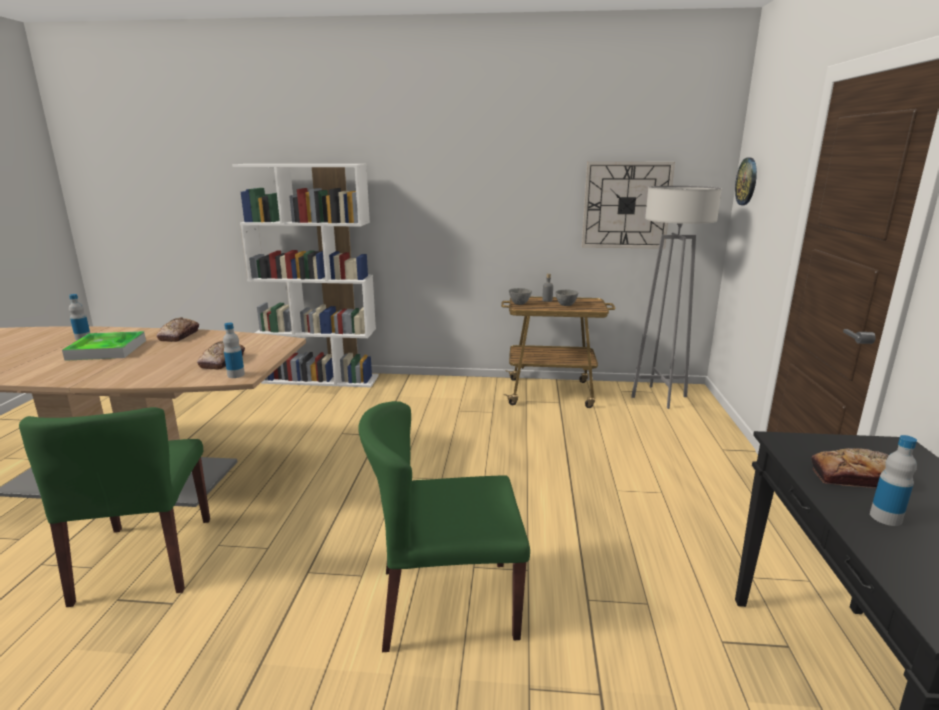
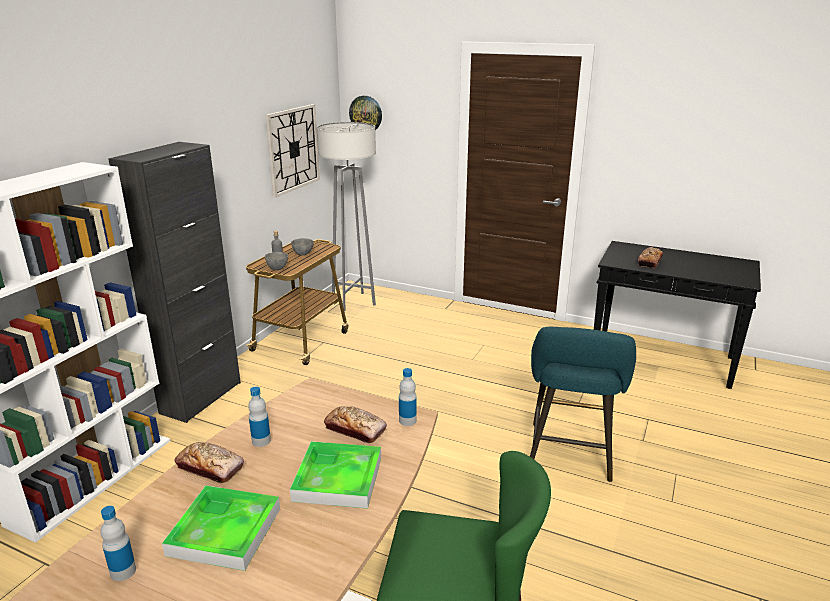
camera: 70 degrees left, 5 degrees up
(154, 366) = (338, 479): none -> tray
(430, 381) = (201, 397): none -> black cabinet
(446, 603) = (569, 455): green chair -> turquoise stool
(885, 517) = (681, 268): bottle -> bottle (261, 441)

